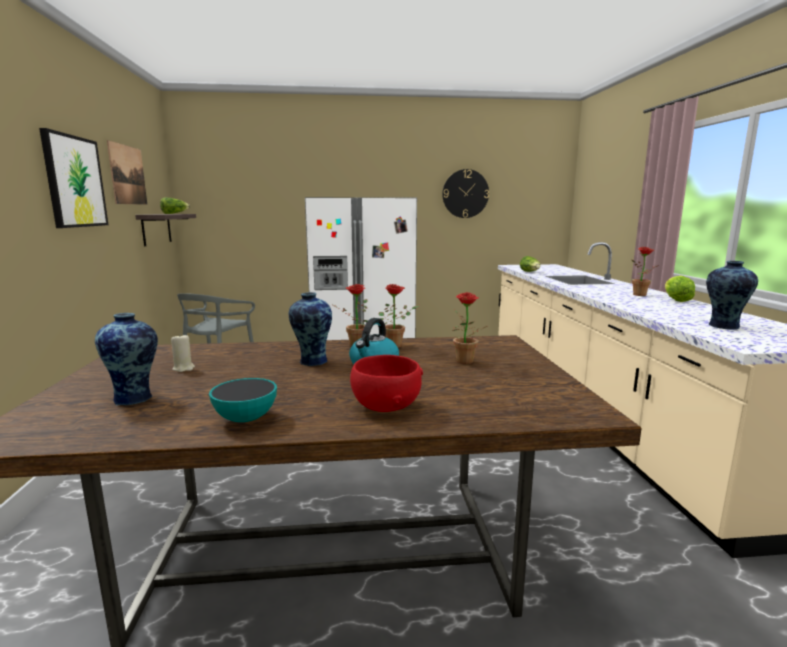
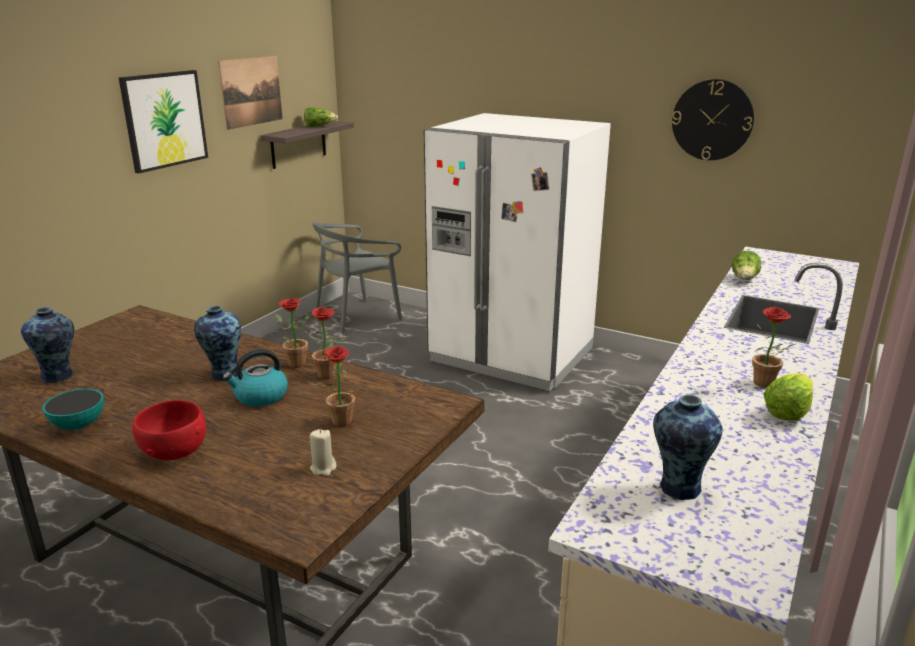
camera: 35 degrees right, 10 degrees up
(183, 368) = (132, 351): beige candle -> beige candle (323, 468)

